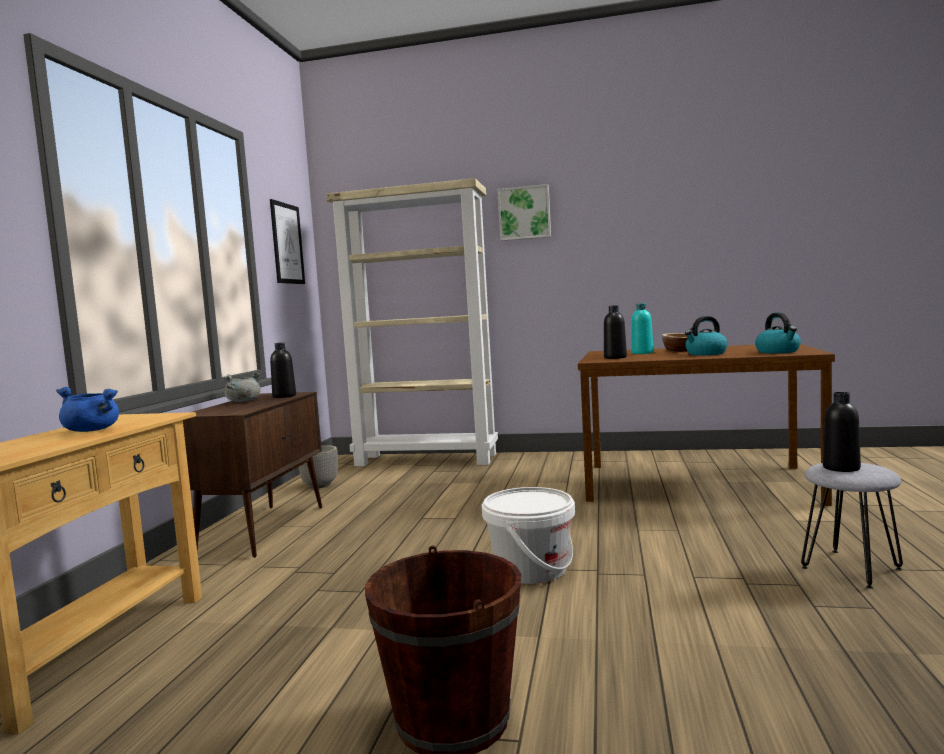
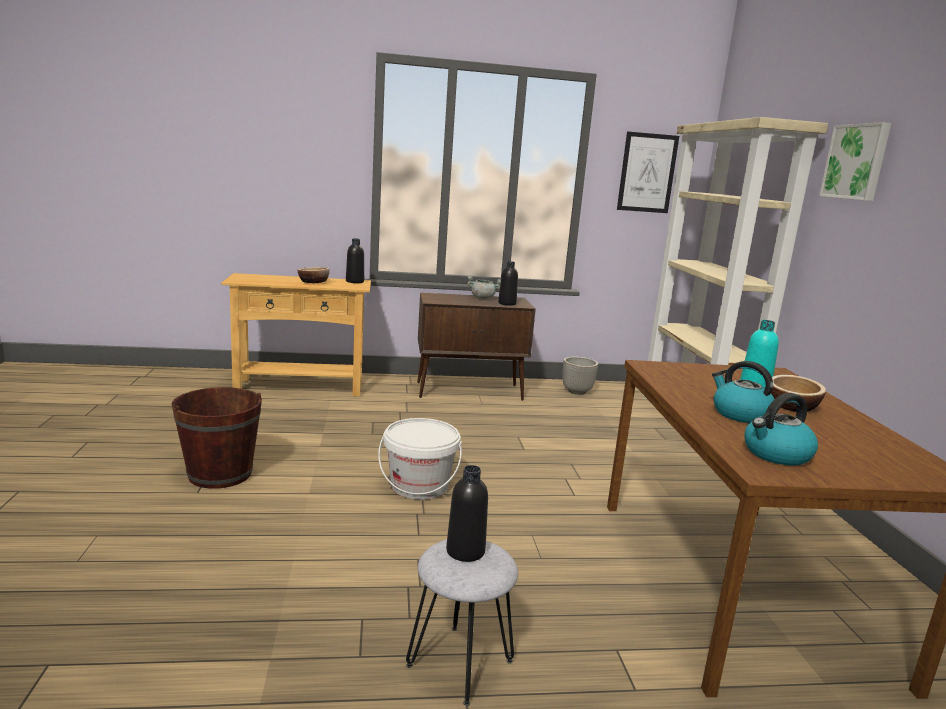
camera: 70 degrees right, 10 degrees up
(93, 430) = (313, 282): blue cooking pot -> bowl
(615, 357) = (684, 374): black bottle -> black bottle (355, 281)

